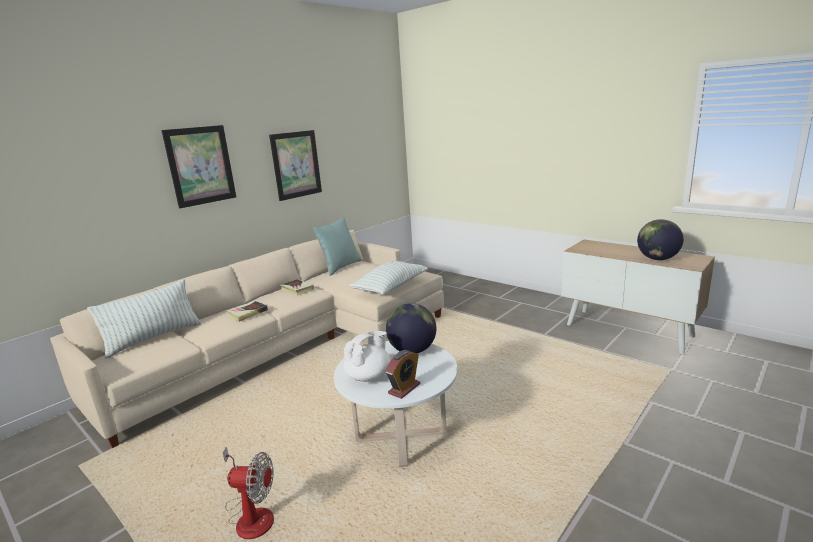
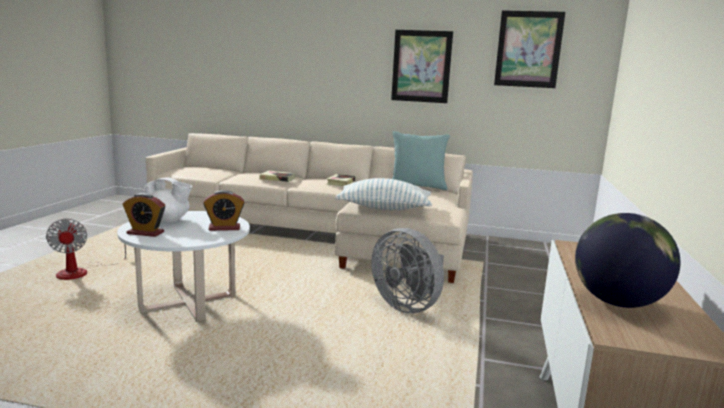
camera: 60 degrees right, 5 degrees down
(154, 338) = (222, 169): pillow -> none
(200, 166) = (320, 49): picture -> picture (528, 49)
(412, 350) = (224, 228): globe -> alarm clock
(464, 339) = (408, 305): none -> grey fan

